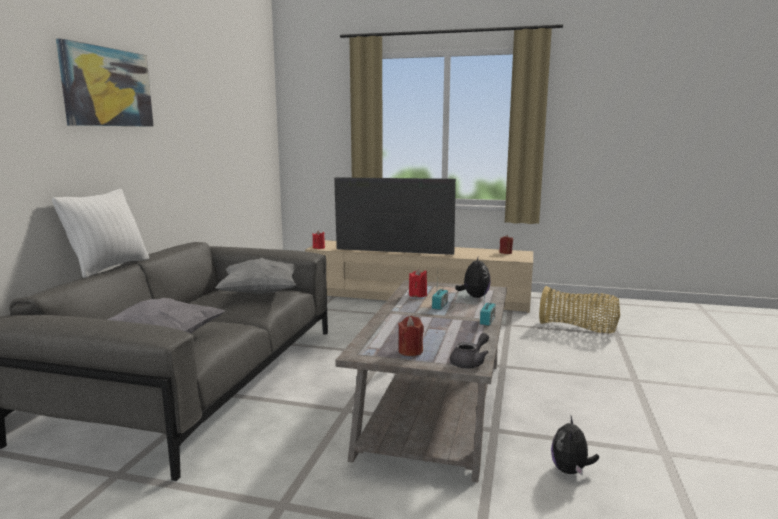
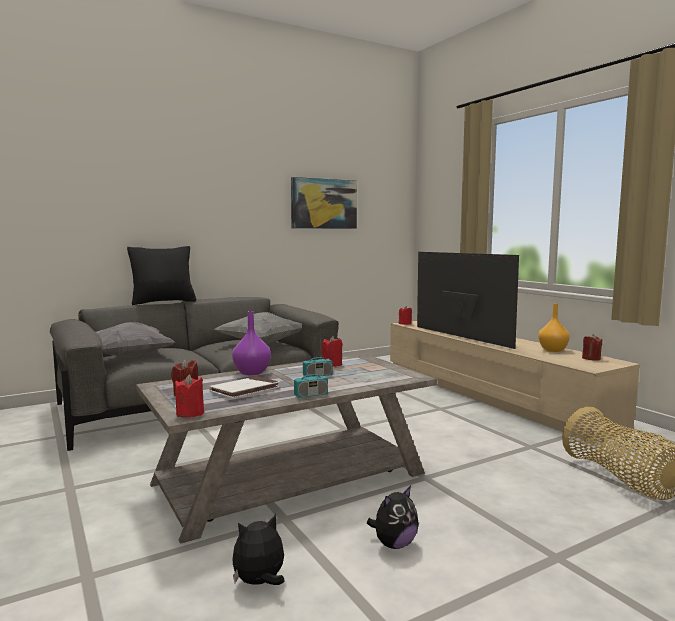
camera: 45 degrees right, 5 degrees down
(107, 87) = (191, 170): picture -> picture (324, 204)
(109, 267) = (163, 302): white pillow -> black pillow
(390, 318) = (252, 373): none -> purple vase
(438, 333) = (245, 390): none -> white book
(470, 362) = (190, 413): grey teapot -> red candle
(472, 251) = (552, 350): none -> orange vase
(474, 297) = (373, 377): plush toy -> plush toy (394, 544)

